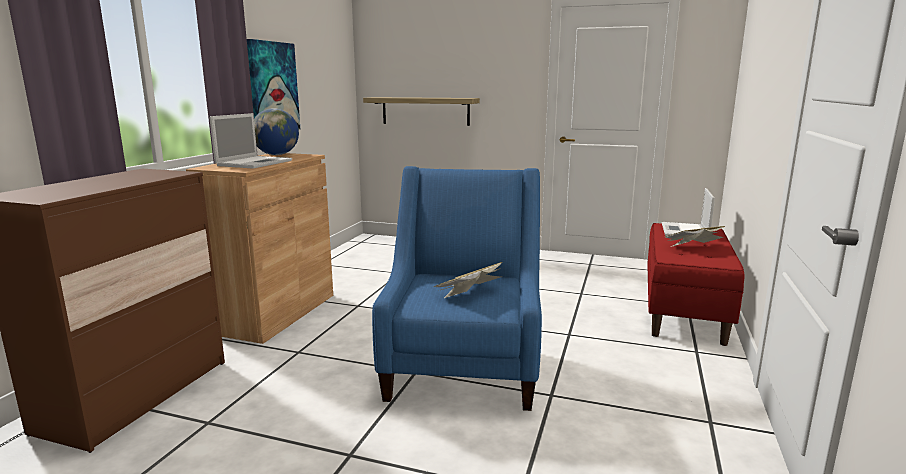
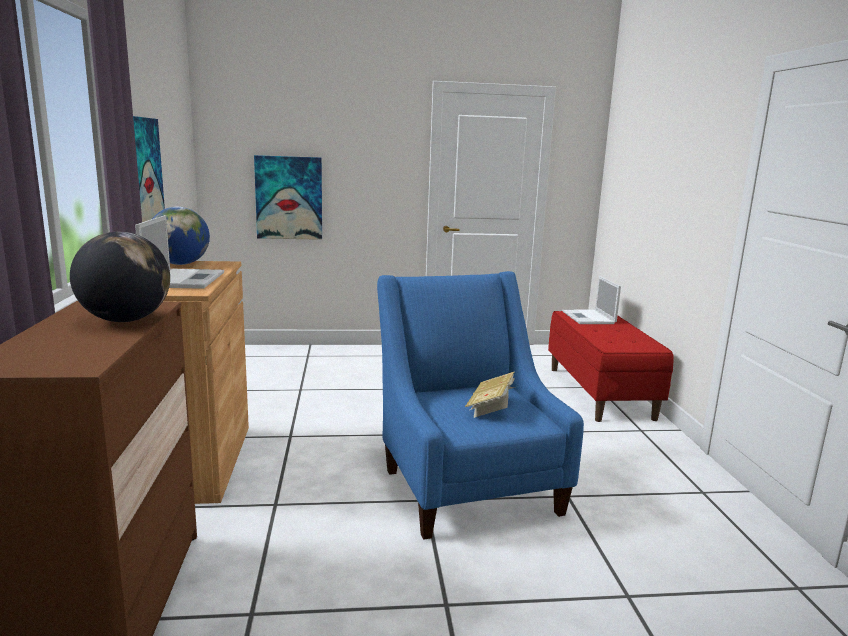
camera: 25 degrees left, 0 degrees up
(138, 179) = (125, 320): none -> globe
(425, 111) = (289, 198): shelf -> picture
(693, 247) = (614, 333): book -> none

